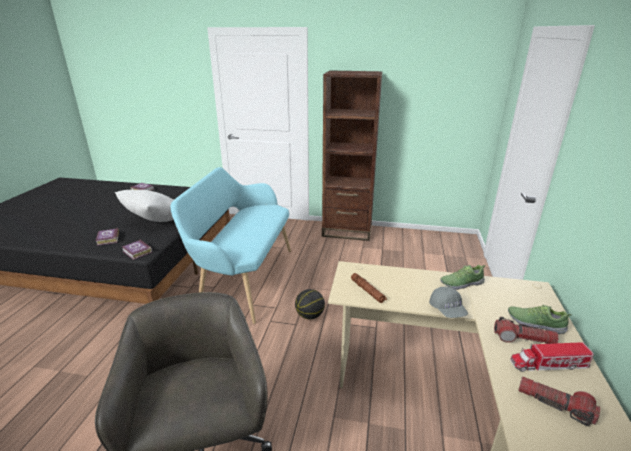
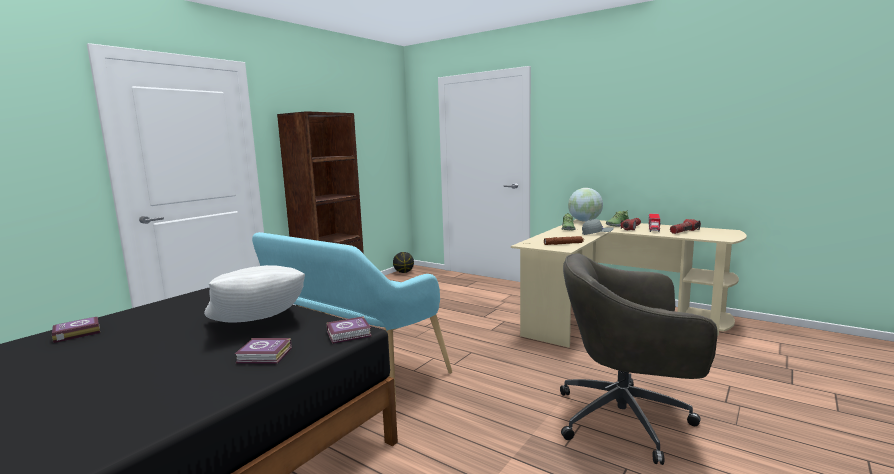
camera: 65 degrees left, 15 degrees down
(310, 315) = (463, 343): basketball -> basketball (404, 272)
(530, 290) = (584, 221): none -> globe

